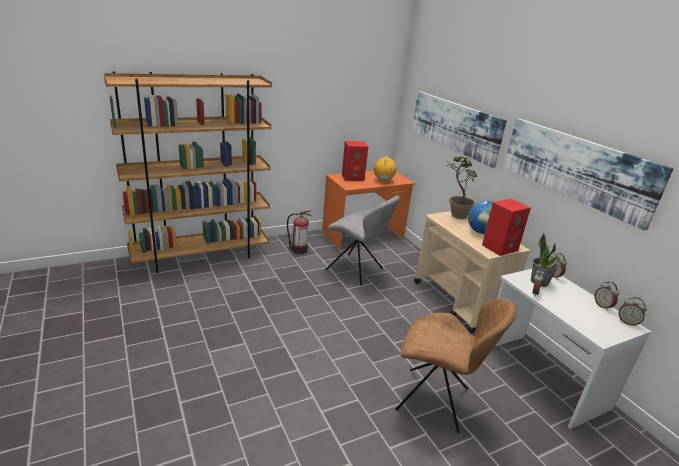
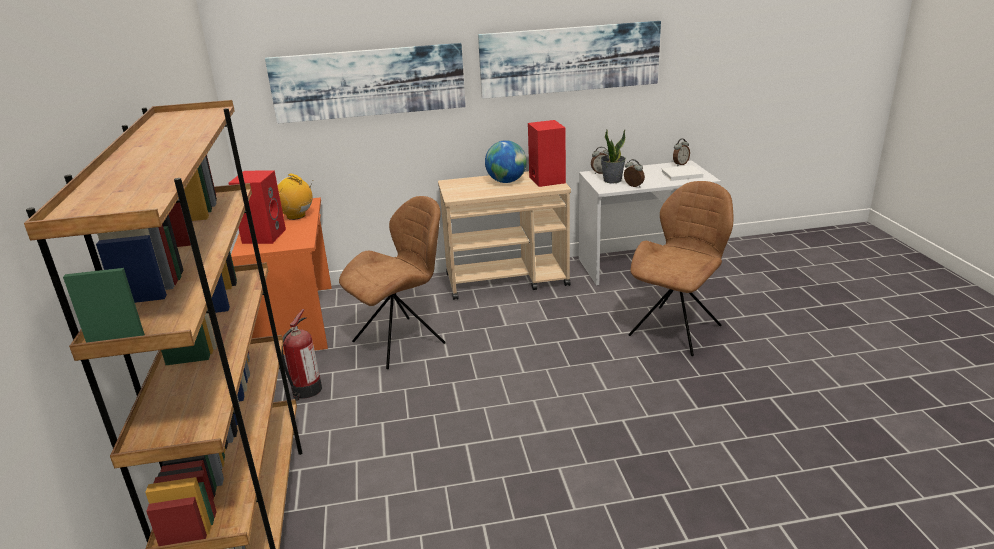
camera: 70 degrees left, 0 degrees up
(356, 270) = (402, 341): grey chair -> brown chair
(454, 216) = (458, 187): potted plant -> none
(593, 321) = (680, 175): none -> white book
(602, 306) = (655, 166): alarm clock -> none

